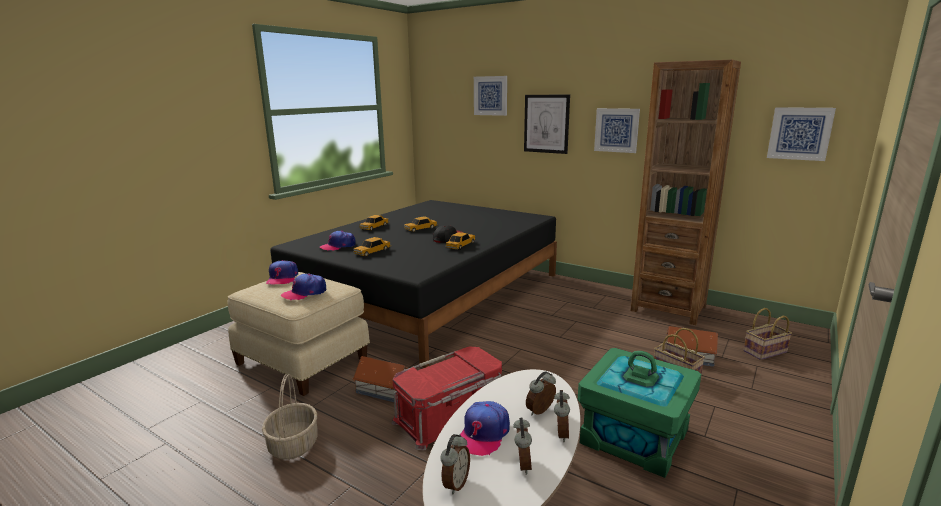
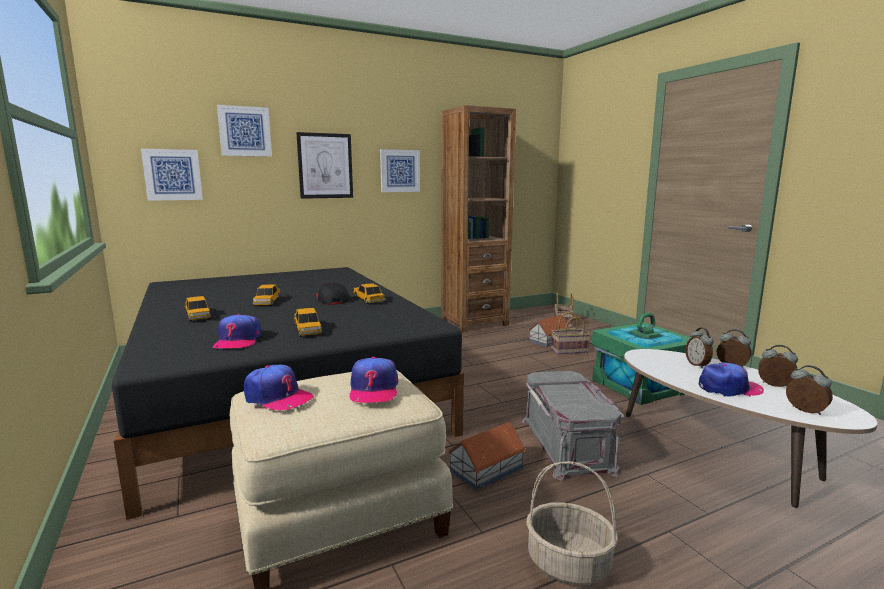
camera: 60 degrees left, 5 degrees down
(450, 415) = (568, 444): red storage box -> grey storage box
(483, 434) = (729, 388): cap -> cap turned 60 degrees counterclockwise
(800, 133) = (524, 170): picture -> picture (172, 175)

